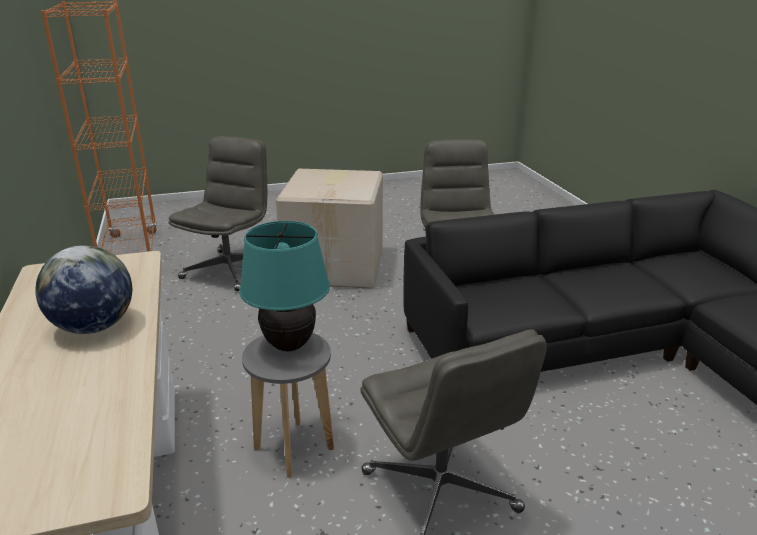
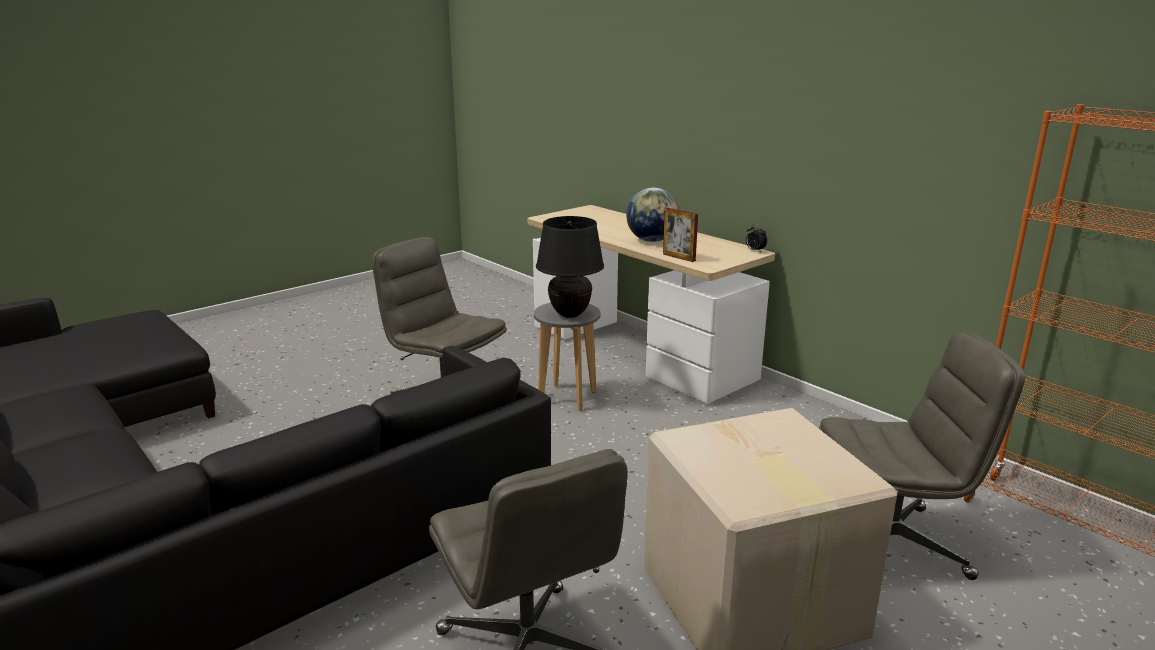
camera: 155 degrees right, 5 degrees down
(35, 273) = (754, 250): none -> alarm clock
(138, 280) = (679, 257): none -> picture frame
(229, 269) = (891, 543): grey office chair -> grey office chair turned 90 degrees counterclockwise
(289, 345) = (569, 315): turquoise table lamp -> black table lamp

